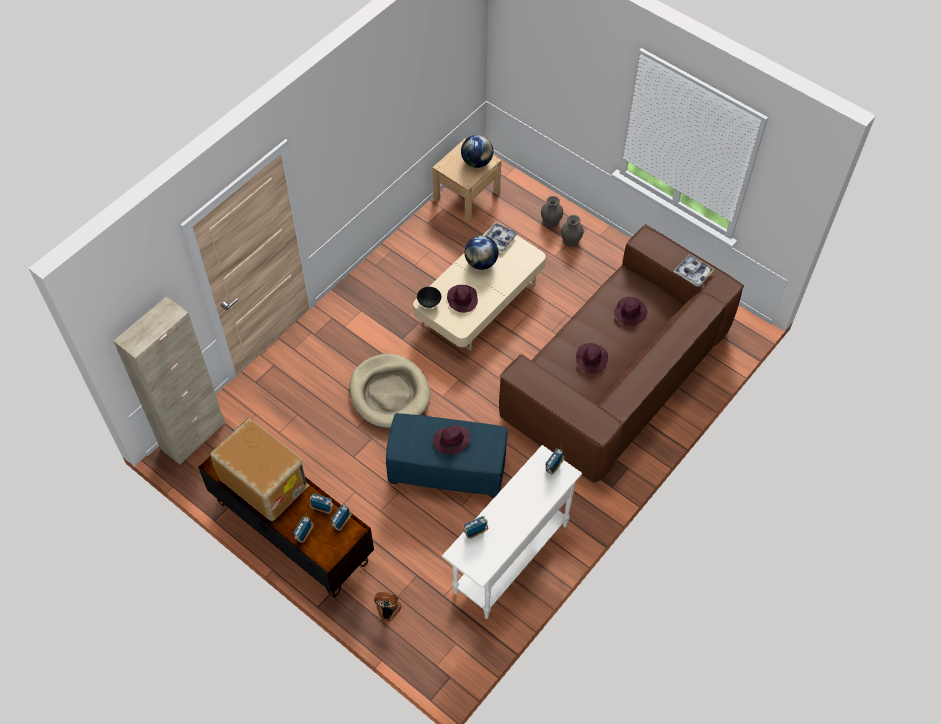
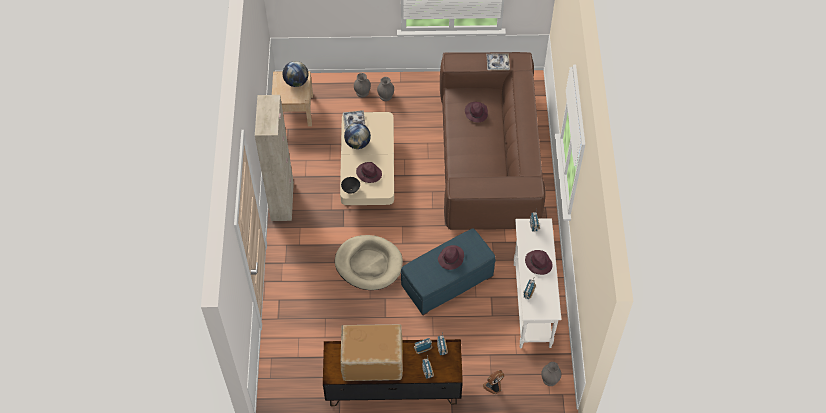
camera: 40 degrees left, 0 degrees up
(193, 436) = (272, 380): beige cabinet -> beige cabinet (282, 201)
(452, 651) = (550, 379): none -> grey vase
(591, 359) = (481, 155): purple hat -> purple hat (538, 263)

